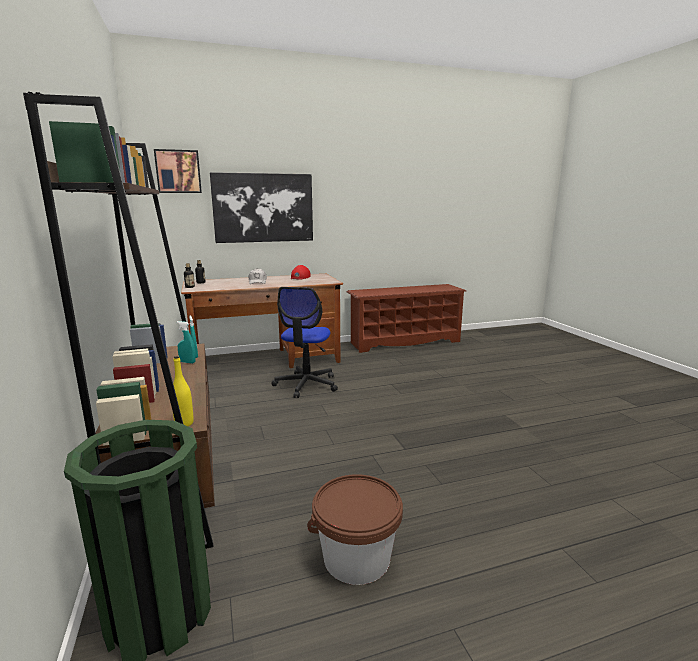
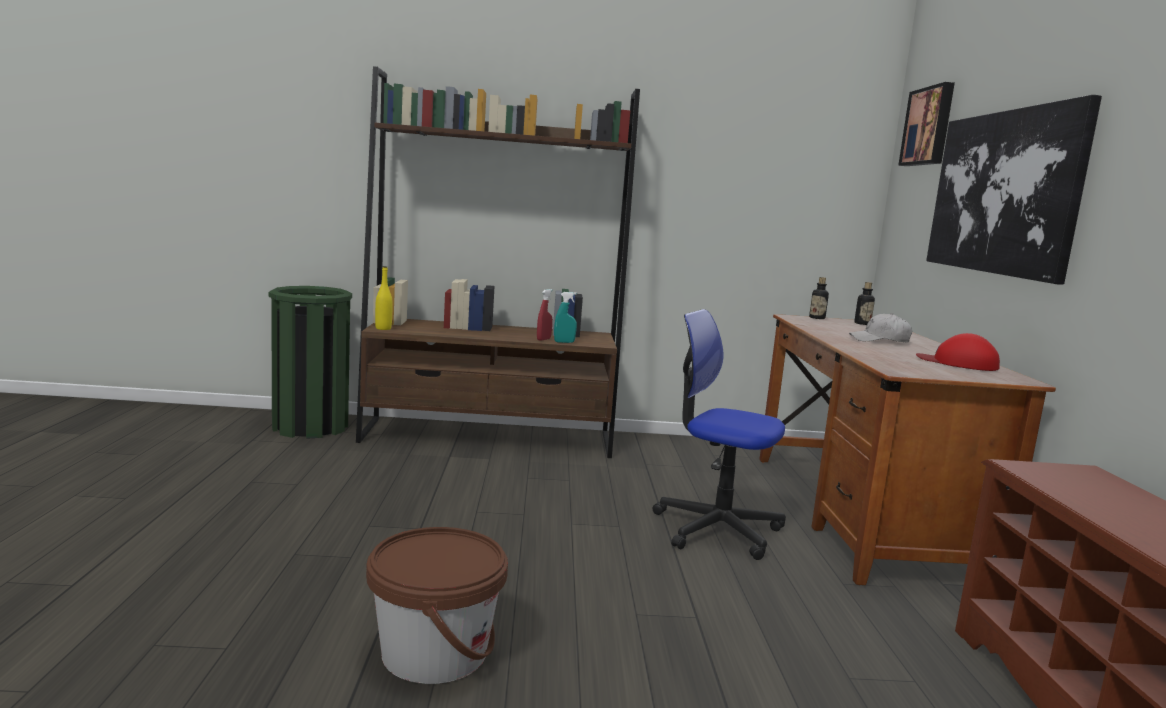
camera: 105 degrees right, 5 degrees down
(187, 362) = (543, 339): turquoise spray bottle -> red spray bottle
(356, 557) = (258, 483): brown bucket -> brown bucket (435, 653)

